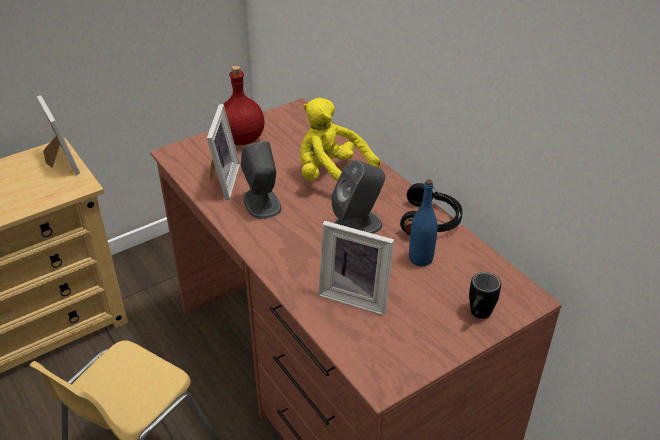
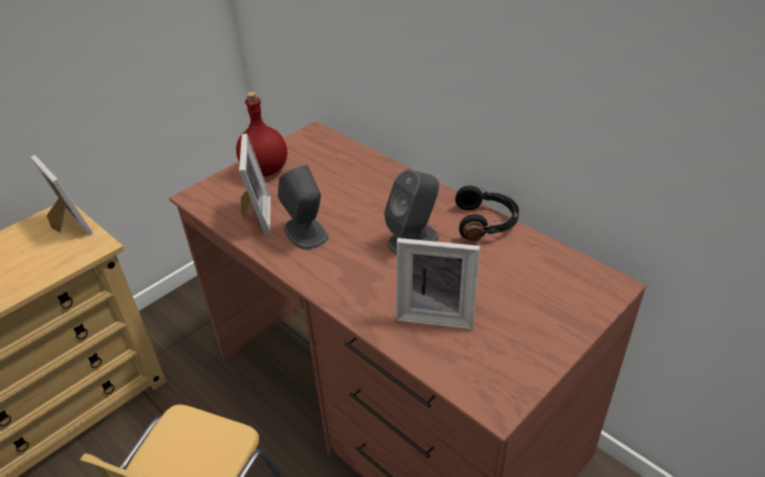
camera: 10 degrees left, 0 degrees up
(332, 177) = (371, 194): yellow plush toy -> none
(420, 259) = (489, 263): blue bottle -> none
(478, 316) = (569, 312): black mug -> none

